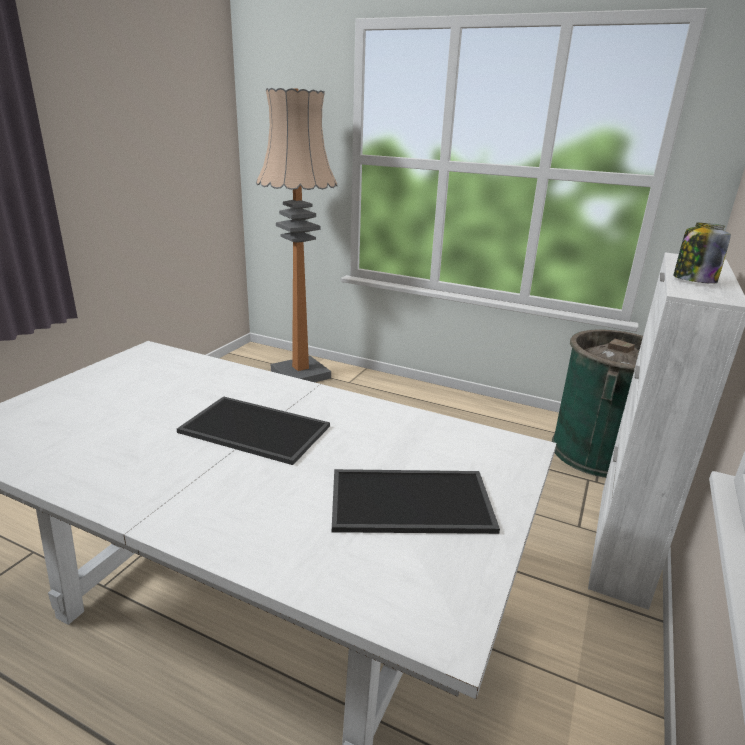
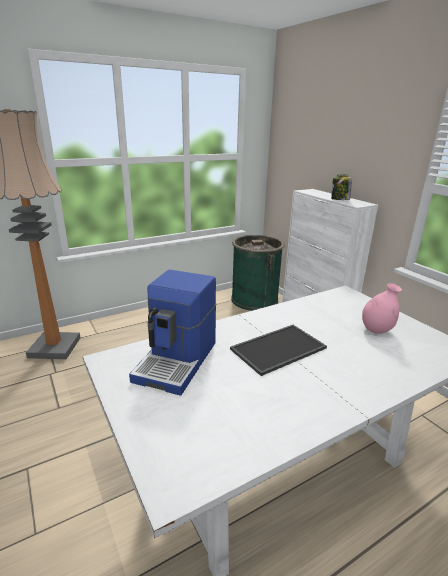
camera: 55 degrees left, 0 degrees up
(173, 380) = (178, 361): none -> coffee machine
(409, 503) = (376, 330): tray -> pink vase

